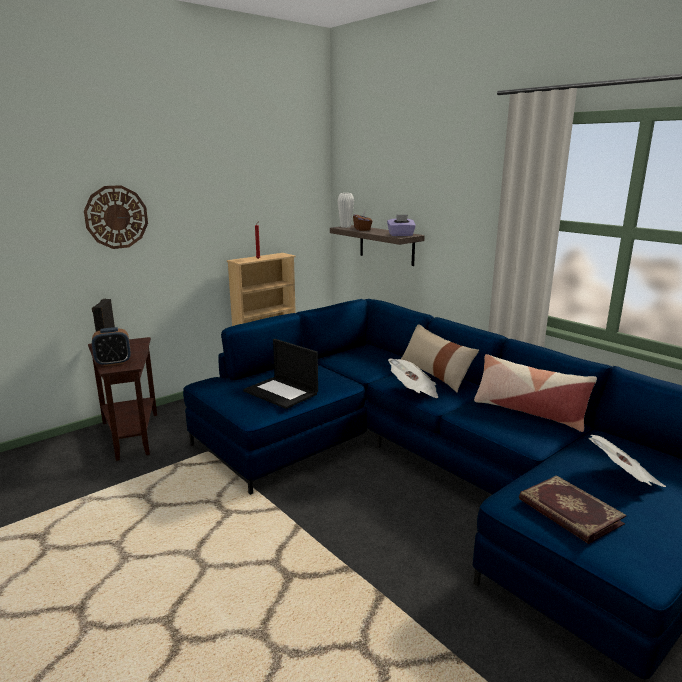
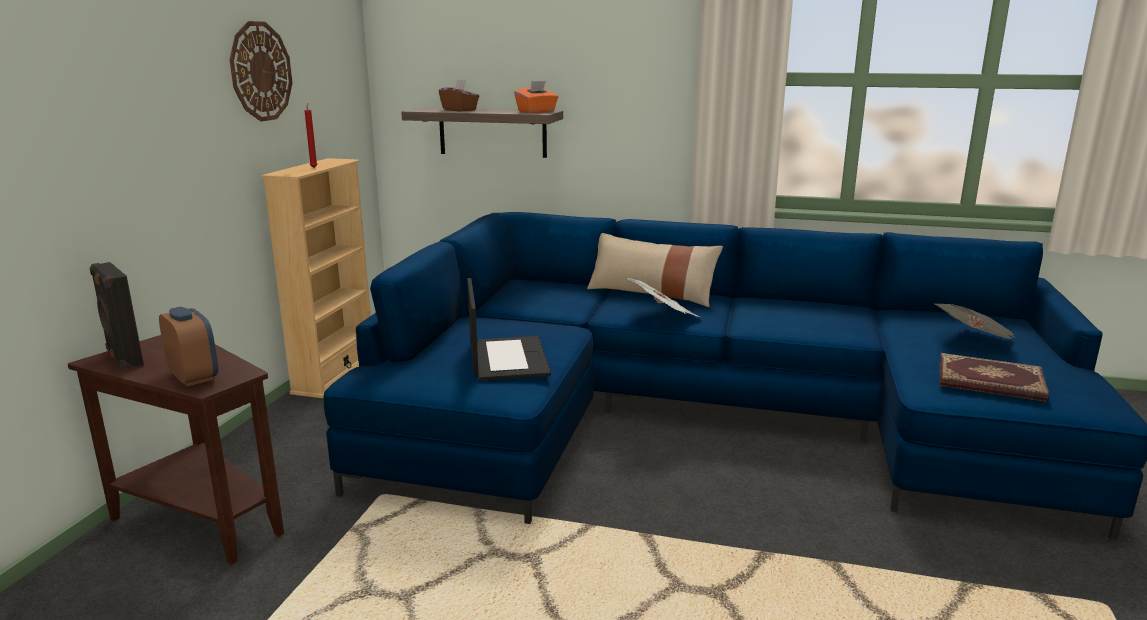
camera: 35 degrees left, 0 degrees up
(113, 363) = (194, 377): alarm clock -> alarm clock turned 75 degrees counterclockwise
(116, 217) = (92, 95): wall clock -> wall clock (260, 71)
(282, 392) = (507, 358): laptop -> laptop turned 105 degrees counterclockwise
(345, 227) = (423, 109): white vase -> none
(401, 235) = (537, 112): purple tissue box -> orange tissue box
(528, 411) = (805, 307): pillow -> none

